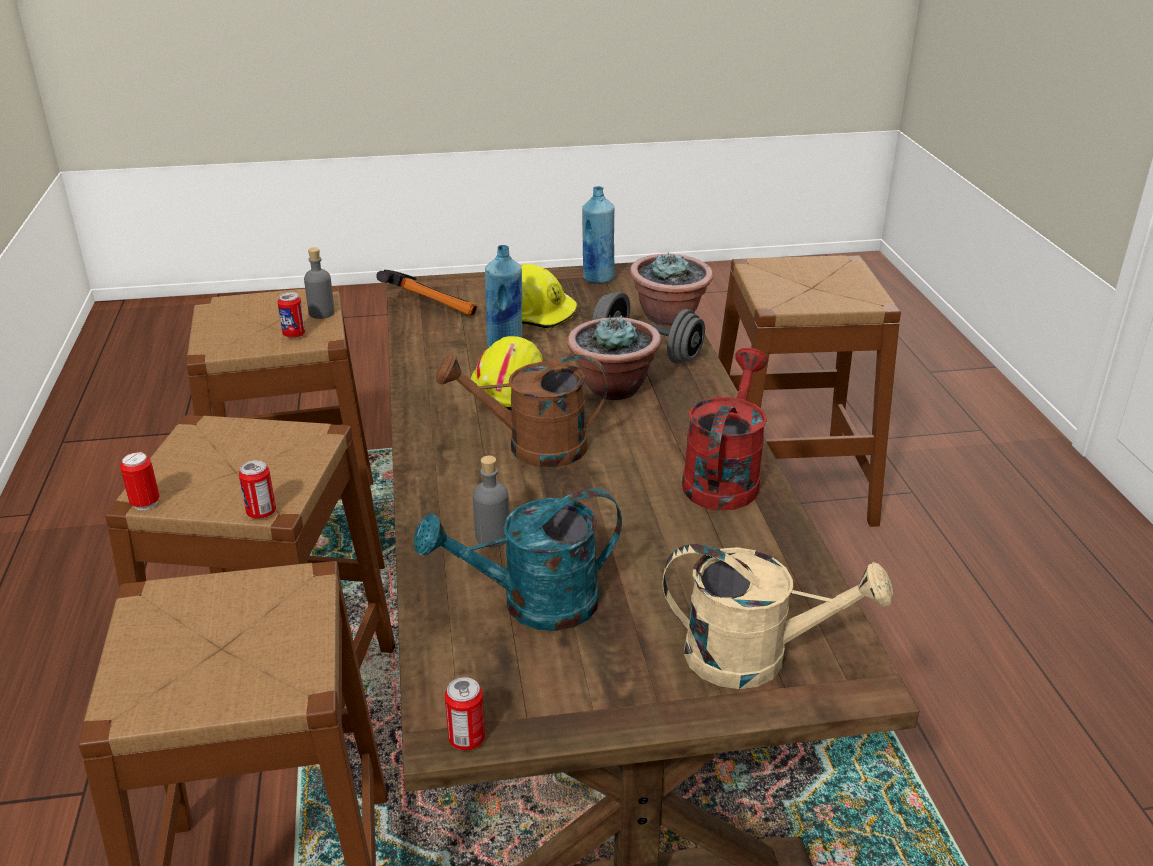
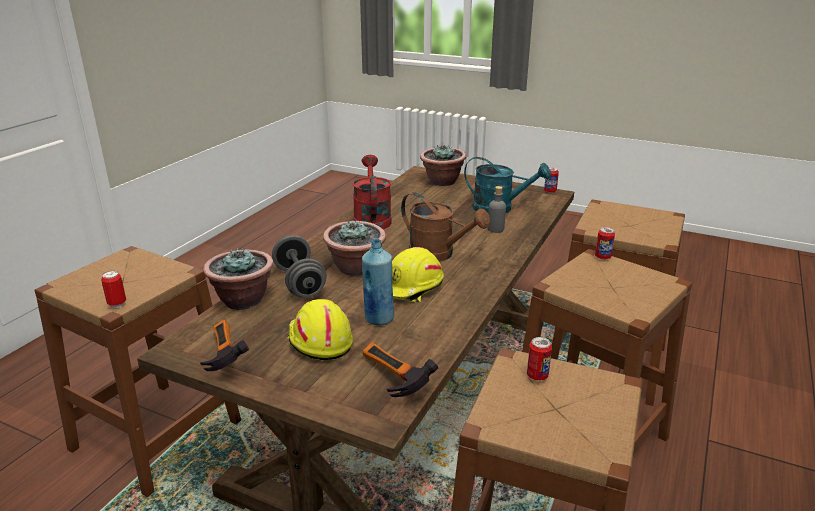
camera: 145 degrees left, 5 degrees down
(145, 503) = (668, 279): can -> can (117, 304)
(321, 313) = (500, 393): grey bottle -> none
(598, 278) = (220, 357): blue bottle -> hammer
(723, 477) = (371, 219): red watering can -> red watering can turned 120 degrees clockwise
(755, 657) = (442, 182): beige watering can -> potted plant

